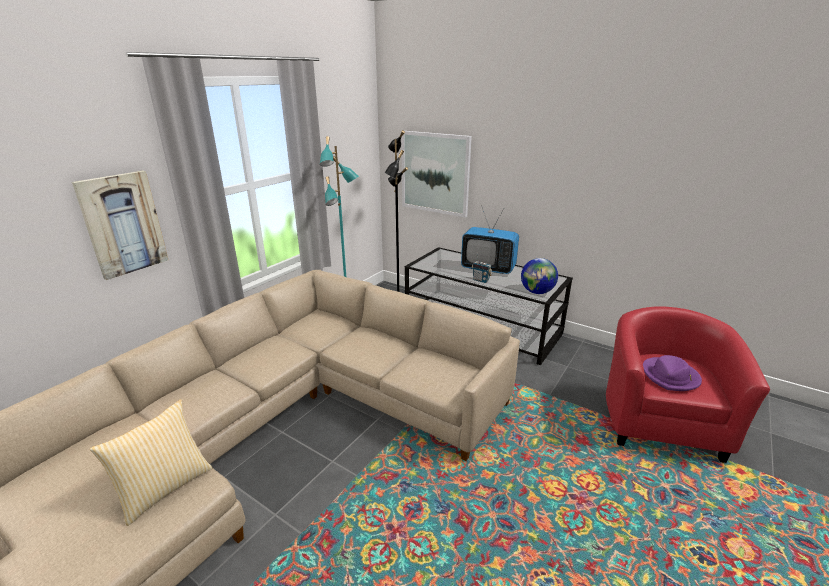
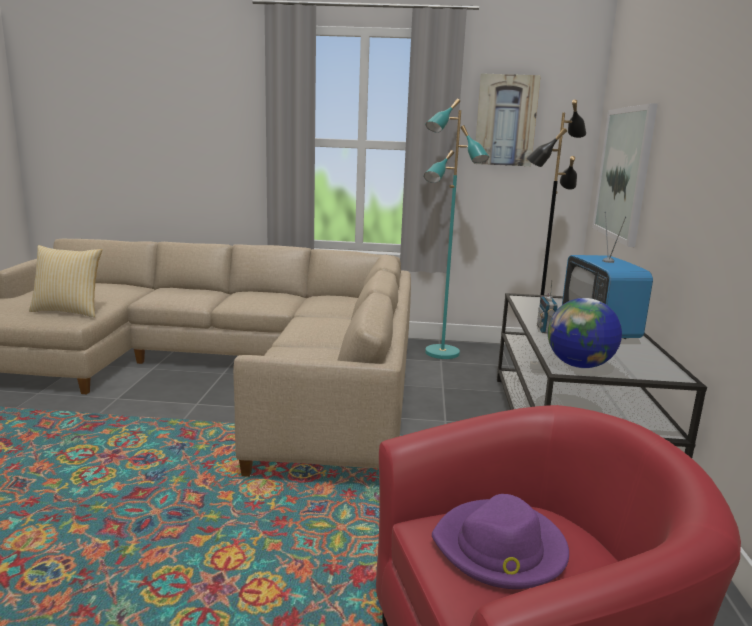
camera: 60 degrees right, 10 degrees down
(123, 224) = (228, 147): picture -> picture (505, 120)

